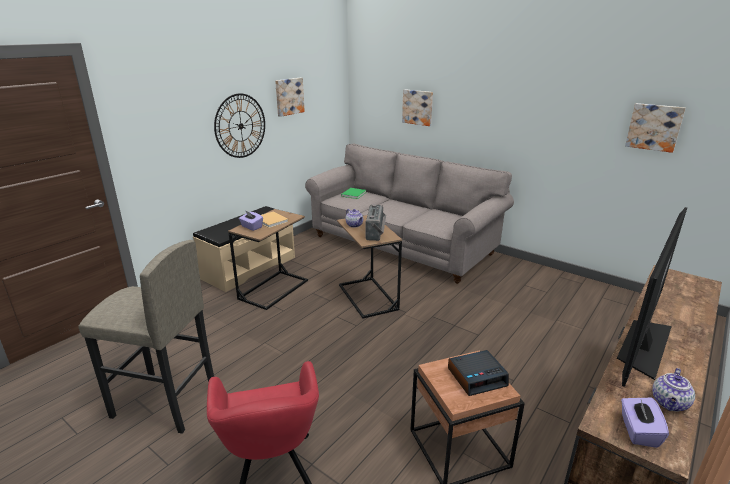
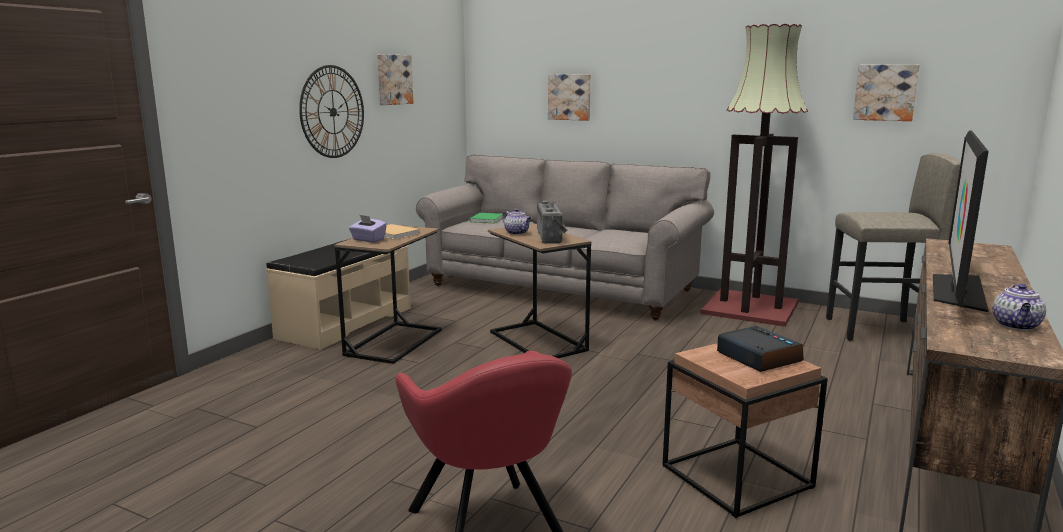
camera: 10 degrees left, 10 degrees down
(165, 403) = (280, 472): grey stool -> grey stool (877, 330)
(477, 377) = (757, 357): alarm clock -> alarm clock turned 90 degrees counterclockwise
(532, 276) = (751, 308): none -> floor lamp
(638, 431) = (996, 345): purple tissue box -> none

